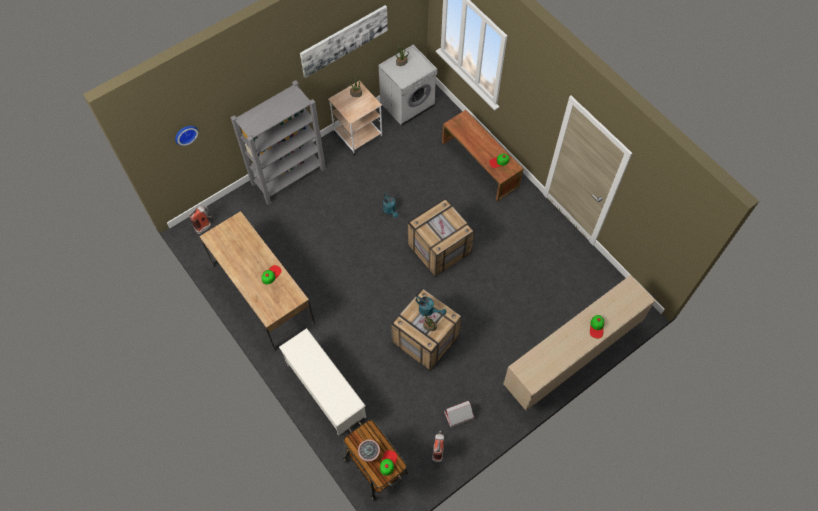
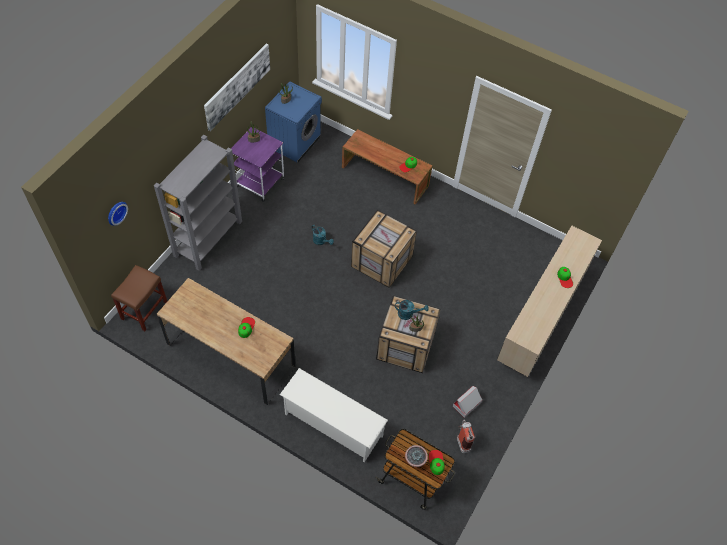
camera: 25 degrees left, 5 degrees down
(206, 226) = (144, 310): fire extinguisher -> brown stool
(358, 134) = (260, 182): beige cart -> purple cart
(408, 105) = (295, 142): white washing machine -> blue washing machine

